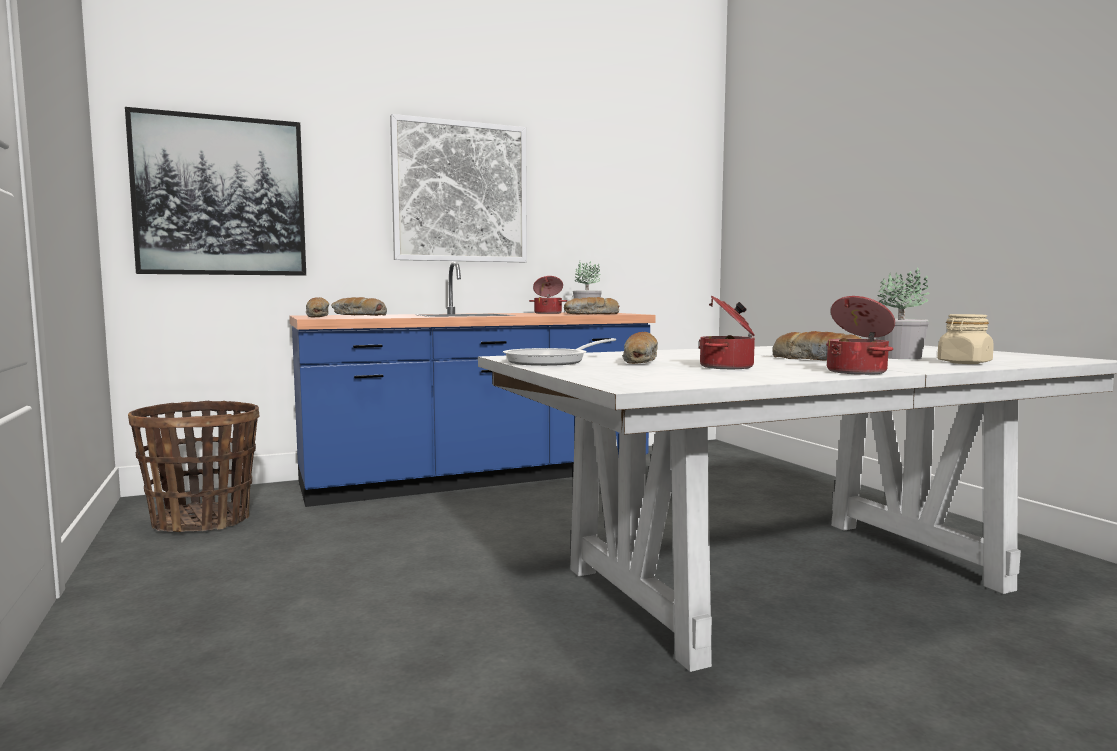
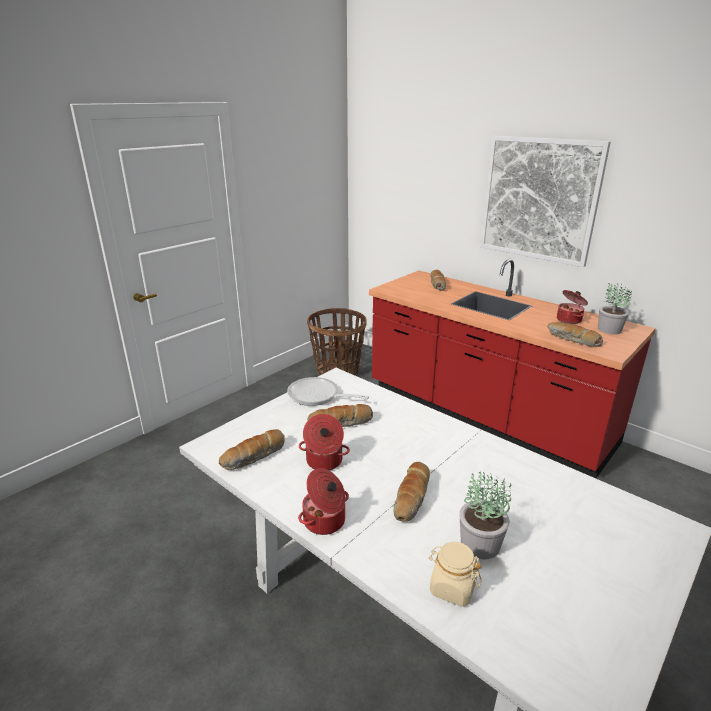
camera: 65 degrees right, 20 degrees up
(220, 196) = (394, 192): picture -> none
(318, 317) = (400, 284): bread -> bread (254, 457)
(477, 477) = (485, 414): blue counter -> red counter

